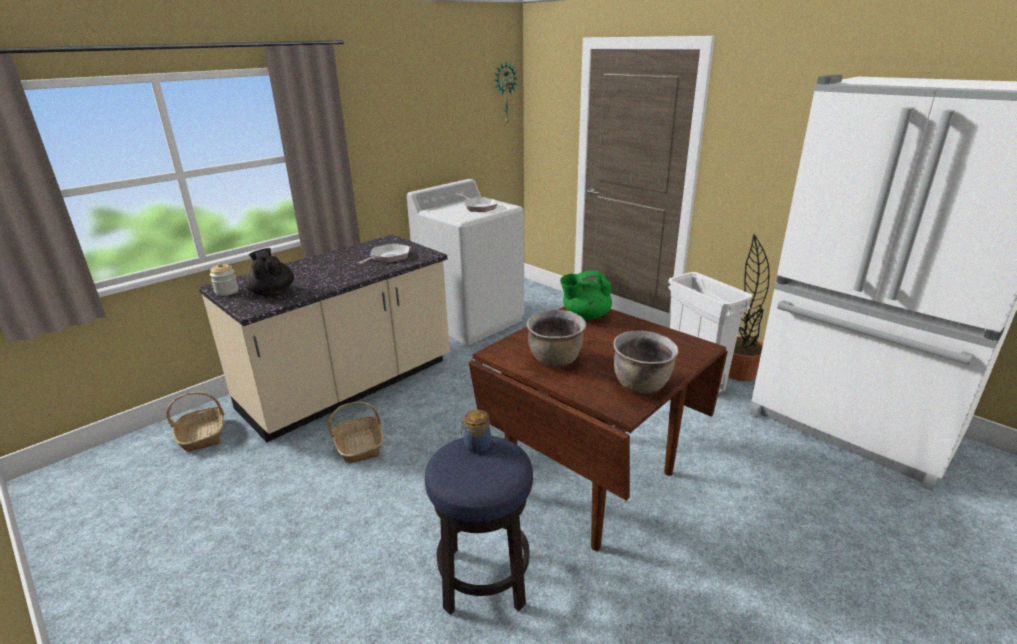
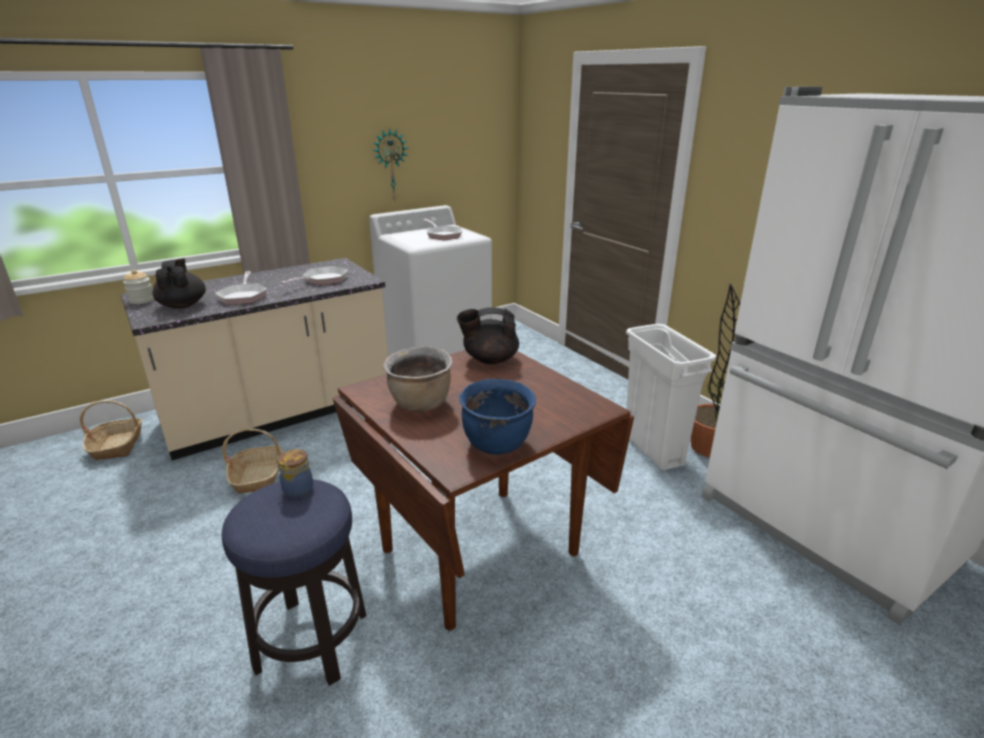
camera: 10 degrees right, 0 degrees up
(324, 279) = (243, 296): none -> frying pan
(504, 93) = (493, 114): wall clock -> wall clock (390, 165)
(585, 316) = (489, 359): green teapot -> black teapot
(641, 385) = (497, 444): brown cooking pot -> blue cooking pot

